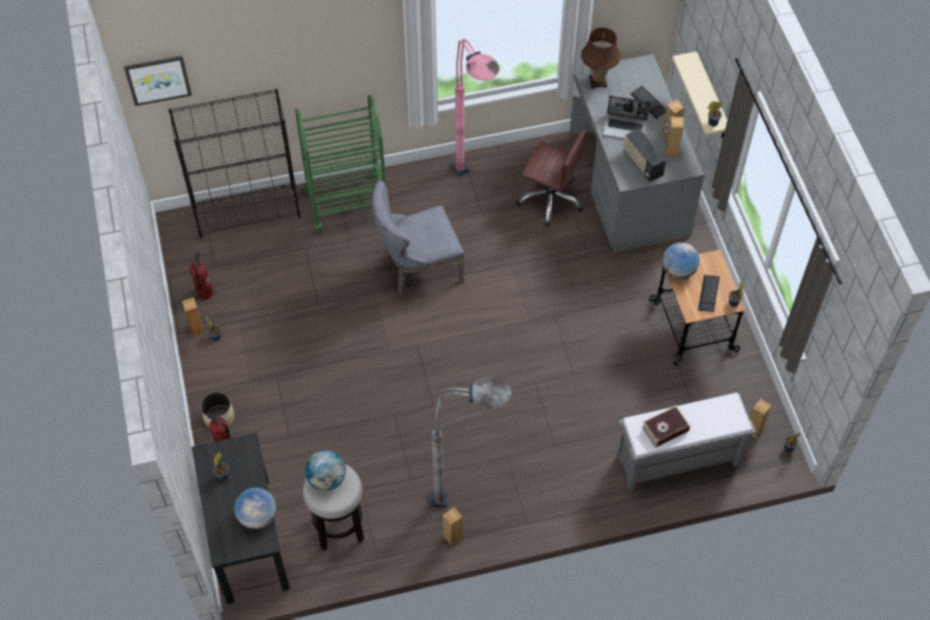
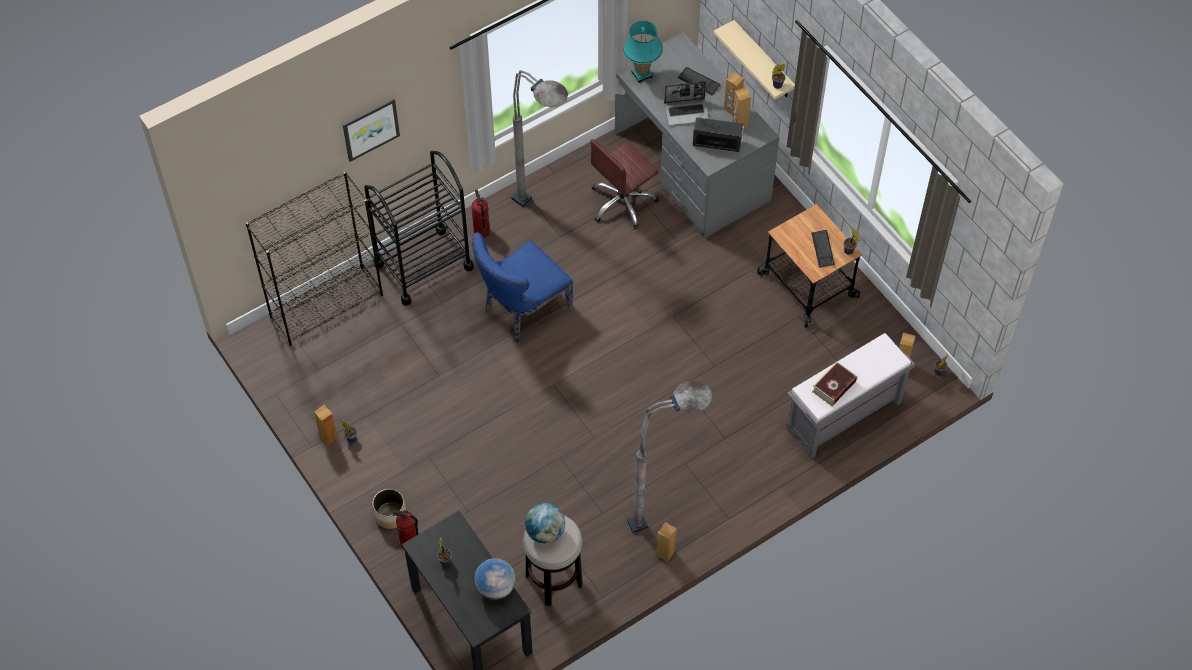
camera: 20 degrees left, 0 degrees up
(158, 79) = (234, 196): picture -> picture (370, 128)
(204, 293) = (320, 399): fire extinguisher -> fire extinguisher (481, 231)
(347, 202) = (423, 266): green cart -> black cart
(417, 270) = (522, 311): grey chair -> blue chair
(474, 190) = (544, 216): pink floor lamp -> grey floor lamp
(550, 199) = (623, 203): brown office chair -> brown office chair turned 135 degrees clockwise
(597, 81) = (641, 74): brown table lamp -> turquoise table lamp
(642, 164) = (717, 143): radio -> radio turned 150 degrees clockwise
(678, 271) = (786, 236): globe -> none

